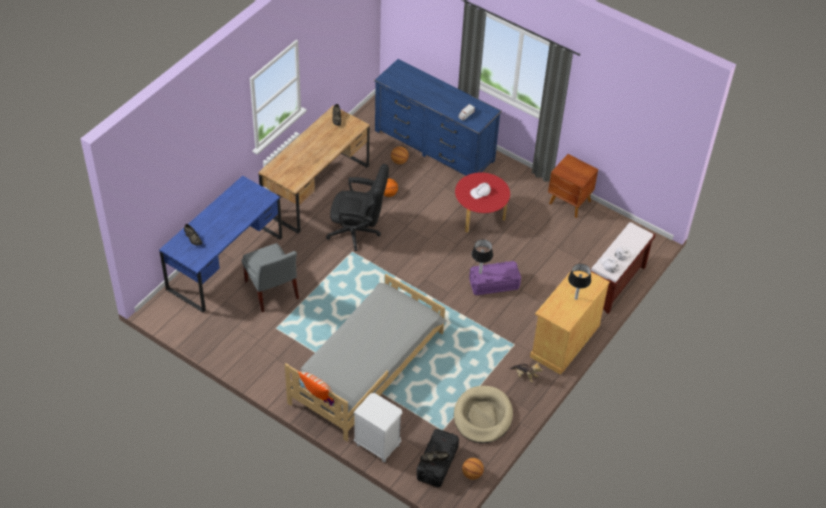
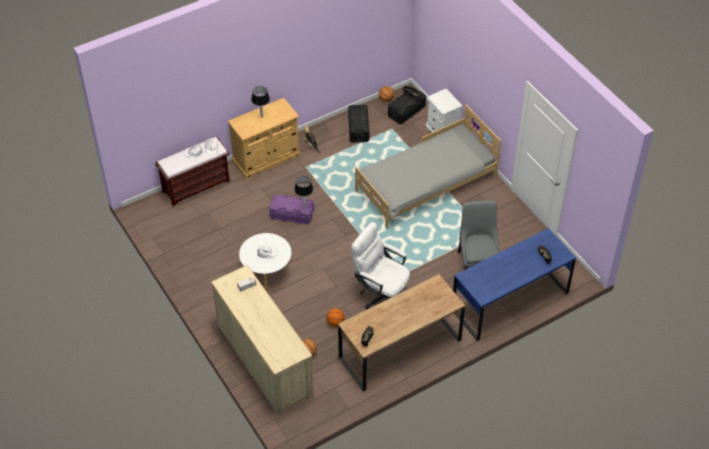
camera: 155 degrees left, 0 degrees up
(318, 396) = (478, 140): pillow -> none
(358, 232) = (381, 293): black office chair -> white office chair
(434, 146) = (264, 360): blue dresser -> beige dresser
(480, 217) = (267, 274): red coffee table -> white coffee table
(482, 416) = (358, 129): beige dog bed -> black storage box
(570, 203) = (180, 263): brown nightstand -> none

